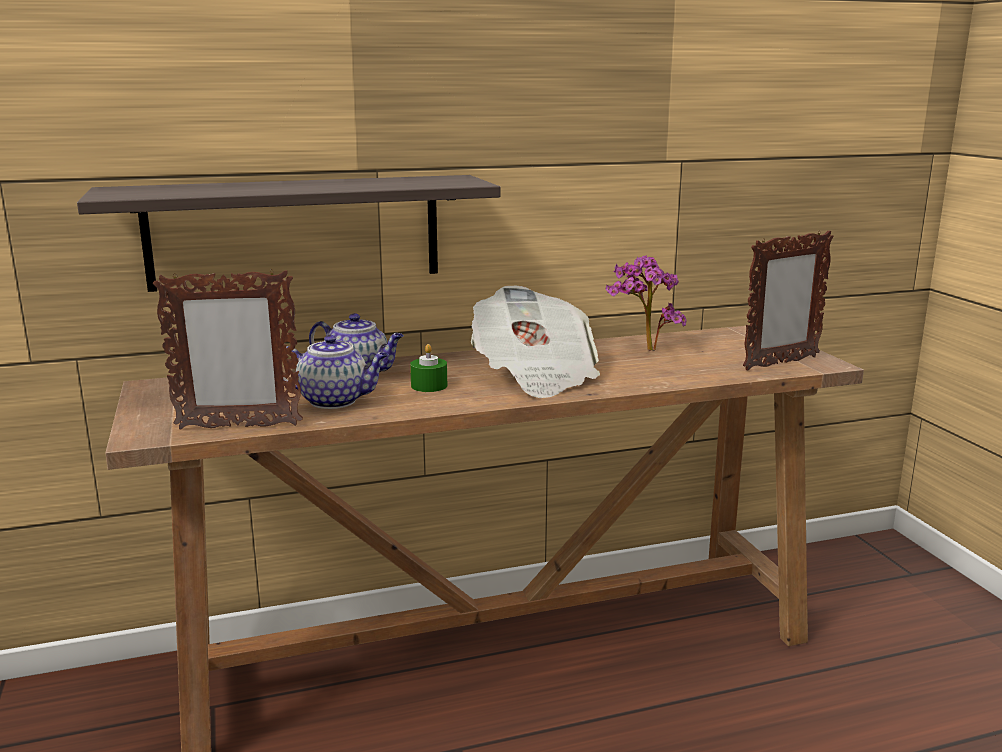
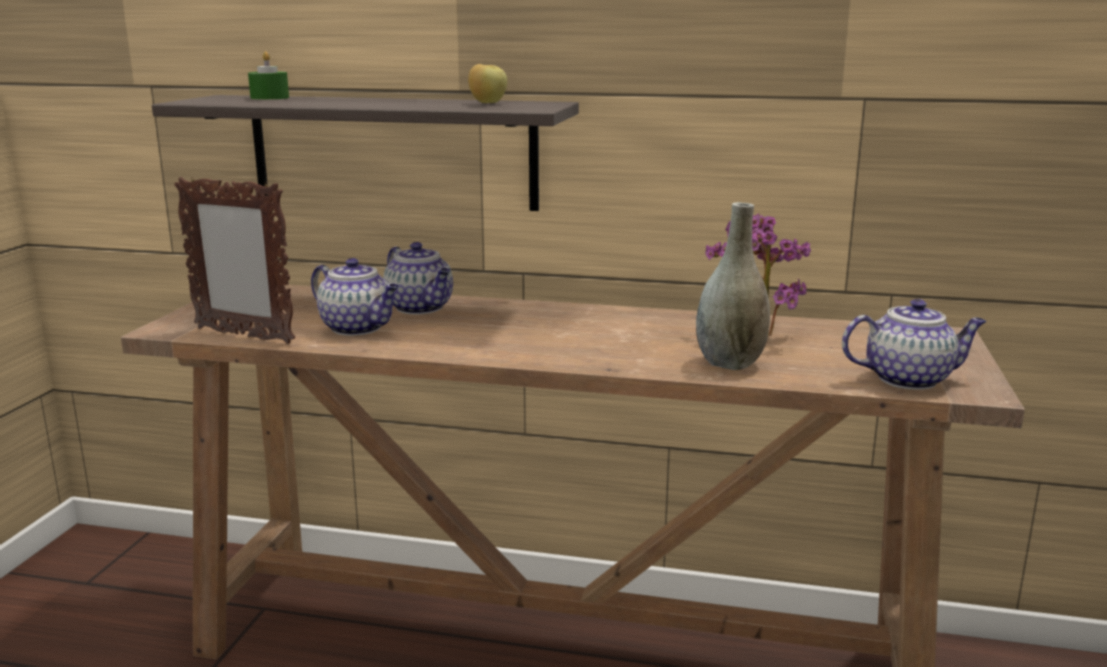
camera: 30 degrees right, 0 degrees up
(412, 180) = (488, 103): none -> apple
(429, 386) = (464, 330): green candle -> green candle (269, 98)
(534, 375) = (585, 339): newspaper -> none
(661, 374) = (730, 363): none -> grey vase
(780, 363) = (909, 379): picture frame -> teapot

